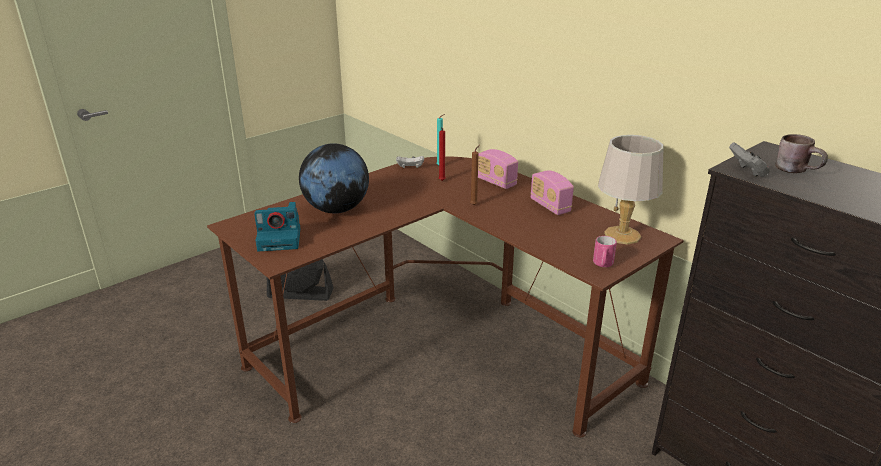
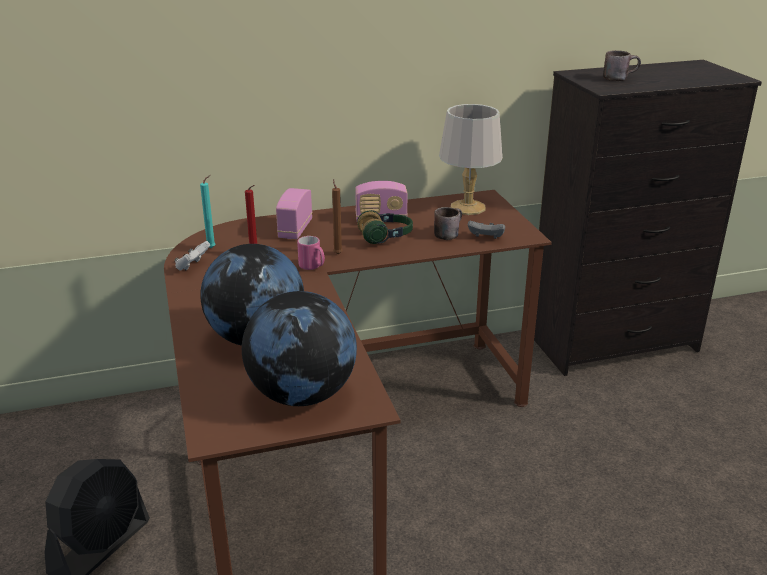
camera: 65 degrees left, 0 degrees up
(281, 239) = (302, 395): camera -> globe
(496, 182) = (295, 229): radio -> radio turned 120 degrees clockwise
(520, 215) = (386, 237): none -> headphones
(558, 237) = (447, 233): none -> brown mug
(602, 265) = (513, 230): pink mug -> pink mug (312, 267)
(747, 172) = (614, 88): grey game controller -> grey game controller (486, 238)

